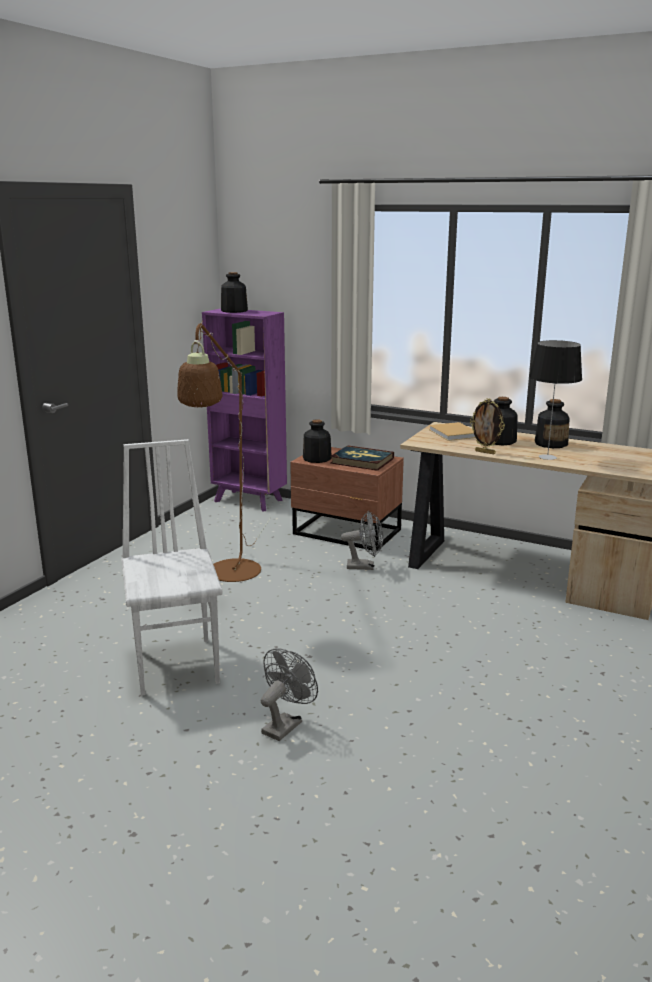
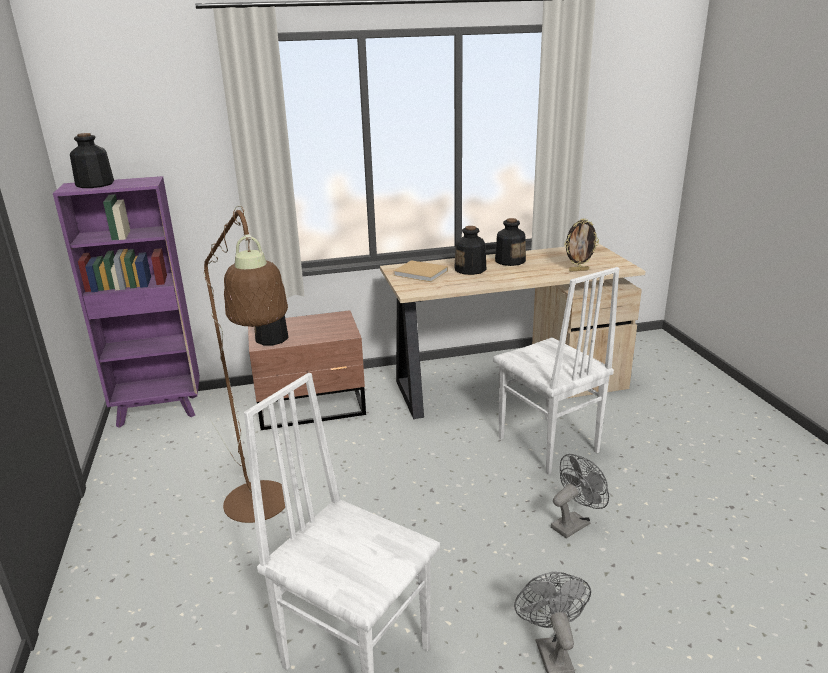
camera: 40 degrees left, 5 degrees up
(362, 461) = (320, 326): book -> none
(365, 566) = (377, 435): grey fan -> grey fan (574, 523)
(485, 452) = (482, 284): picture frame -> picture frame (578, 270)
(488, 625) = (547, 445): none -> white chair
(548, 457) = (533, 274): table lamp -> none

